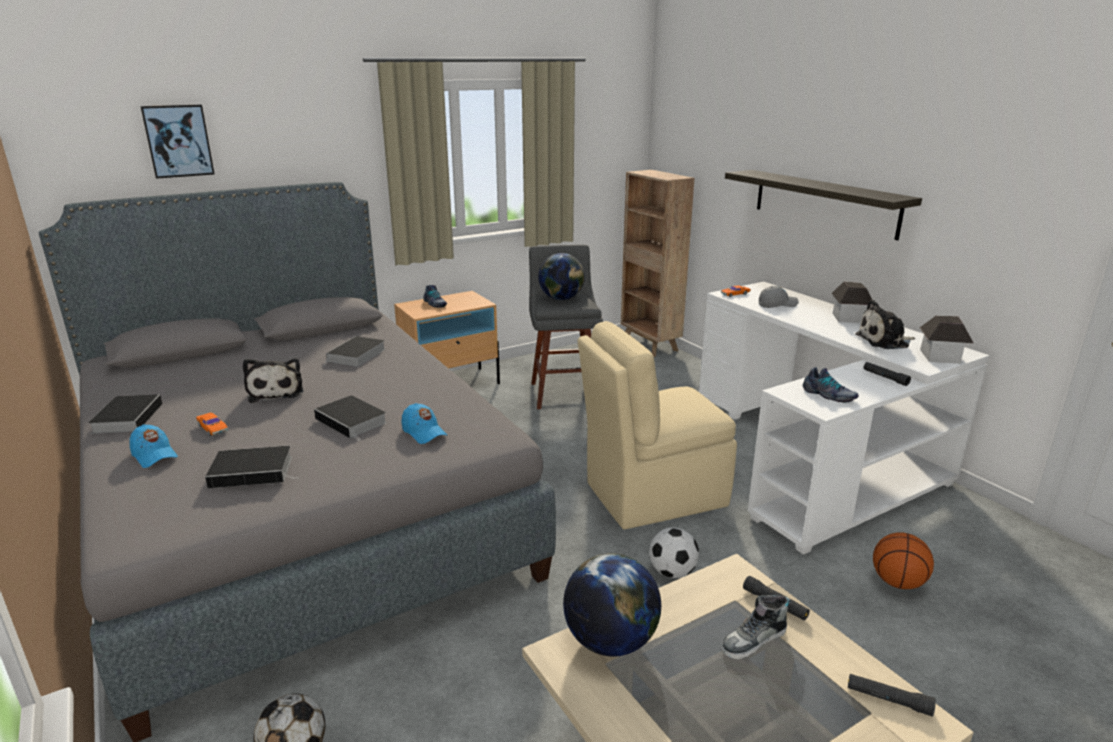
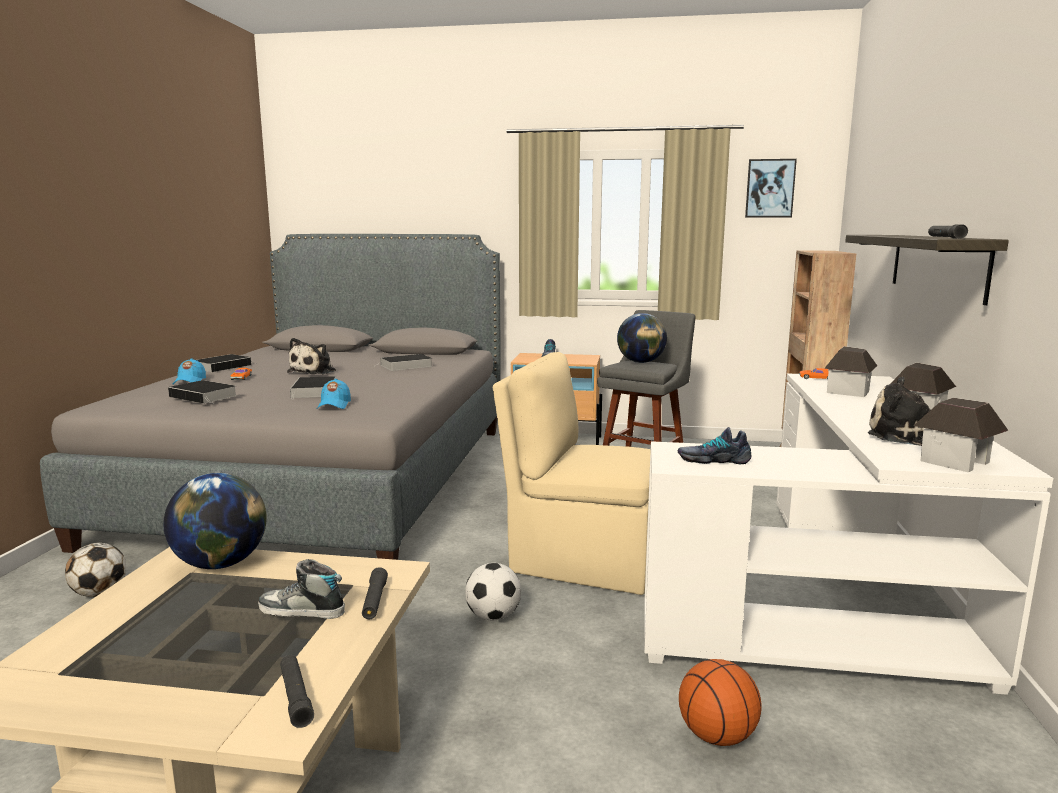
camera: 40 degrees right, 10 degrees down
(178, 141) = (367, 195): picture -> picture (770, 188)
(777, 304) = (848, 391): grey cap -> toy house
(828, 395) = (713, 460): shoe -> shoe turned 105 degrees clockwise
(885, 378) = (833, 466): black flashlight -> black flashlight (945, 238)

